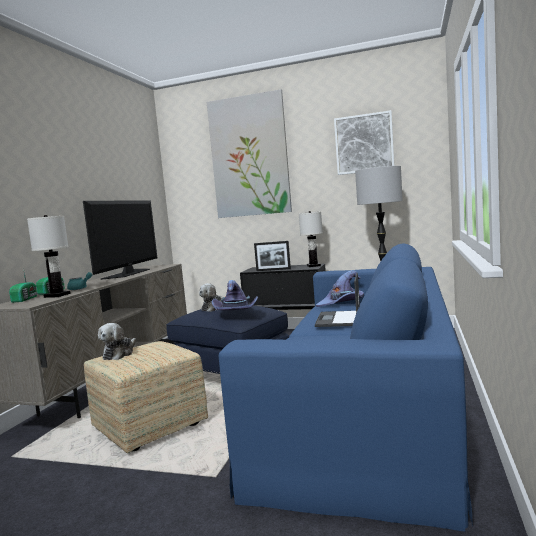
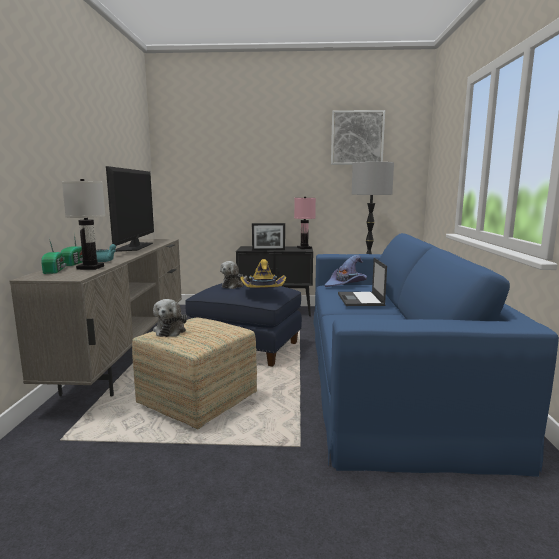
camera: 15 degrees left, 5 degrees up
(236, 312) = (262, 290): purple hat -> yellow hat
(249, 156) = (245, 137): picture -> none
(313, 265) = (304, 248): white table lamp -> pink table lamp

